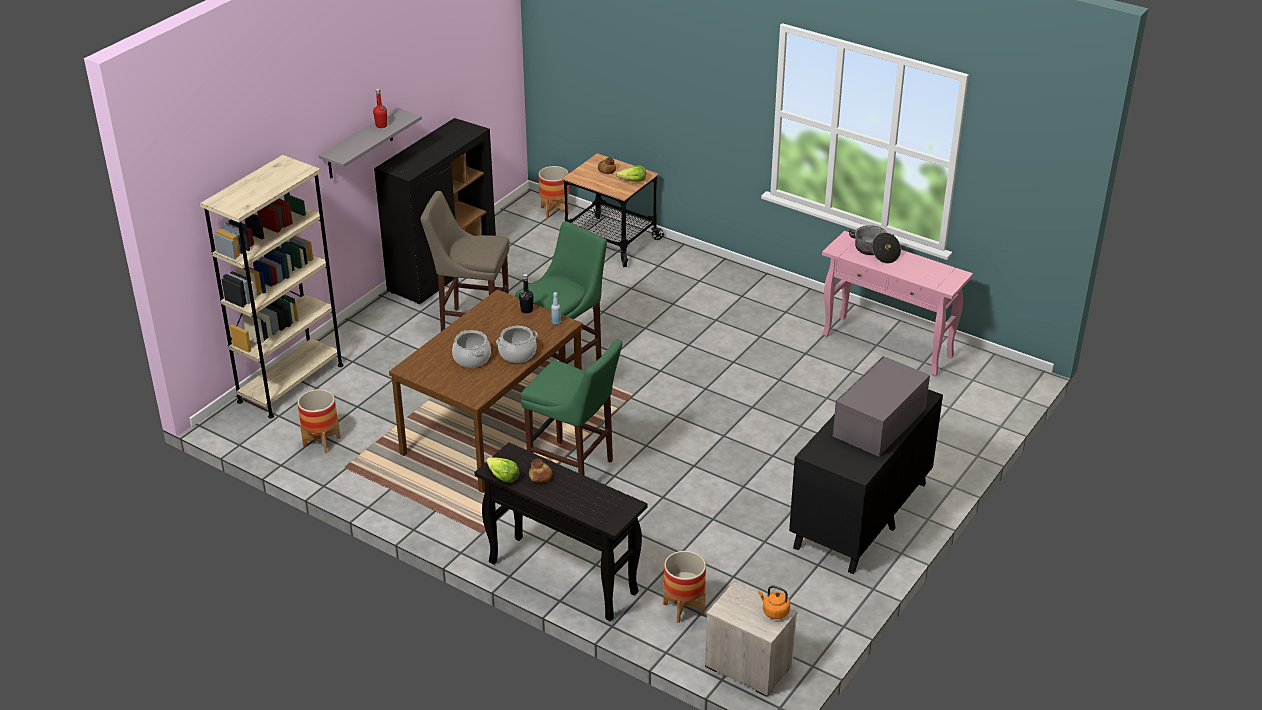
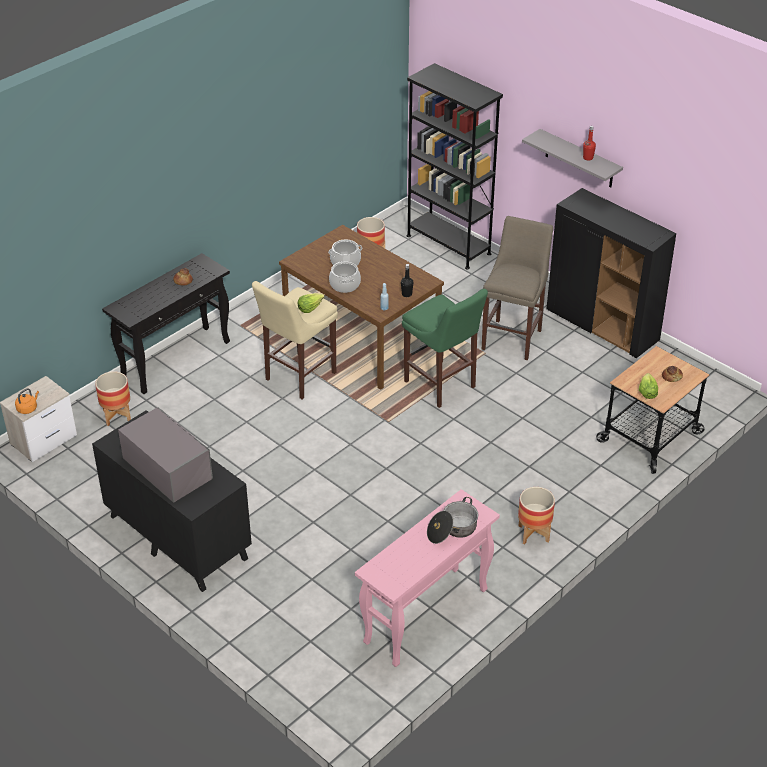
camera: 100 degrees right, 5 degrees up
(291, 383) = (448, 244): beige bookcase -> black bookcase
(502, 477) = (190, 264): lettuce -> lettuce (310, 308)
(554, 211) = (711, 404): planter -> planter (533, 534)
(574, 469) = (298, 377): green stool -> beige stool

